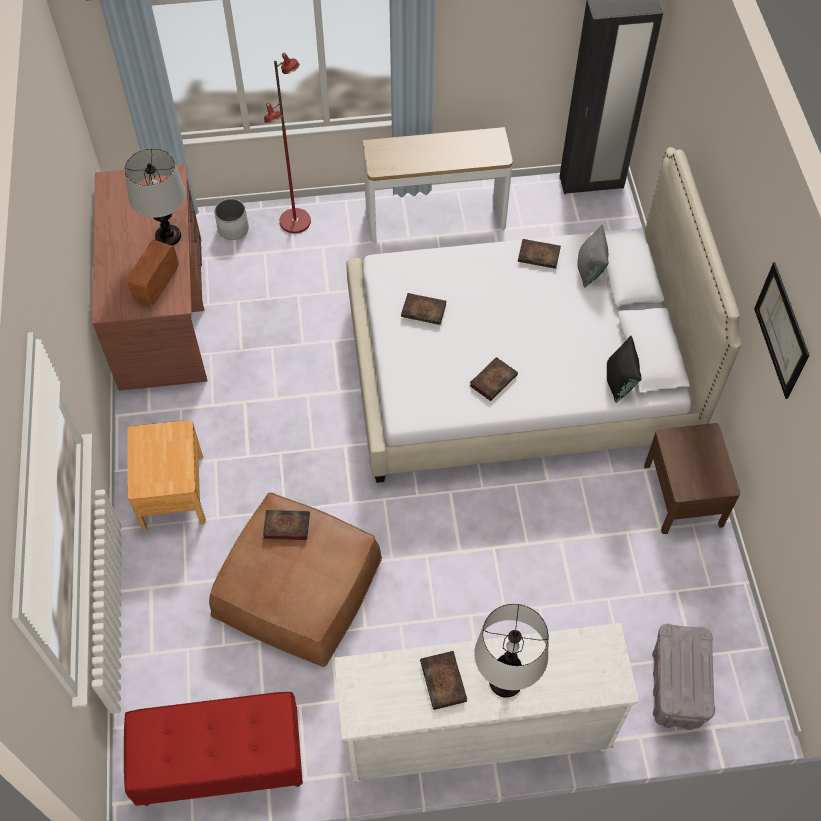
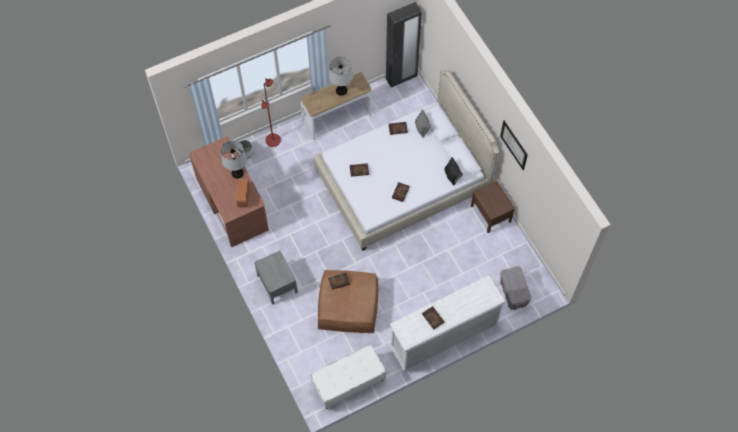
camera: 20 degrees left, 5 degrees up
(172, 491) = (277, 283): brown nightstand -> grey nightstand
(220, 762) = (348, 383): red bench -> white bench
(506, 680) = (455, 310): table lamp -> table lamp (341, 90)

